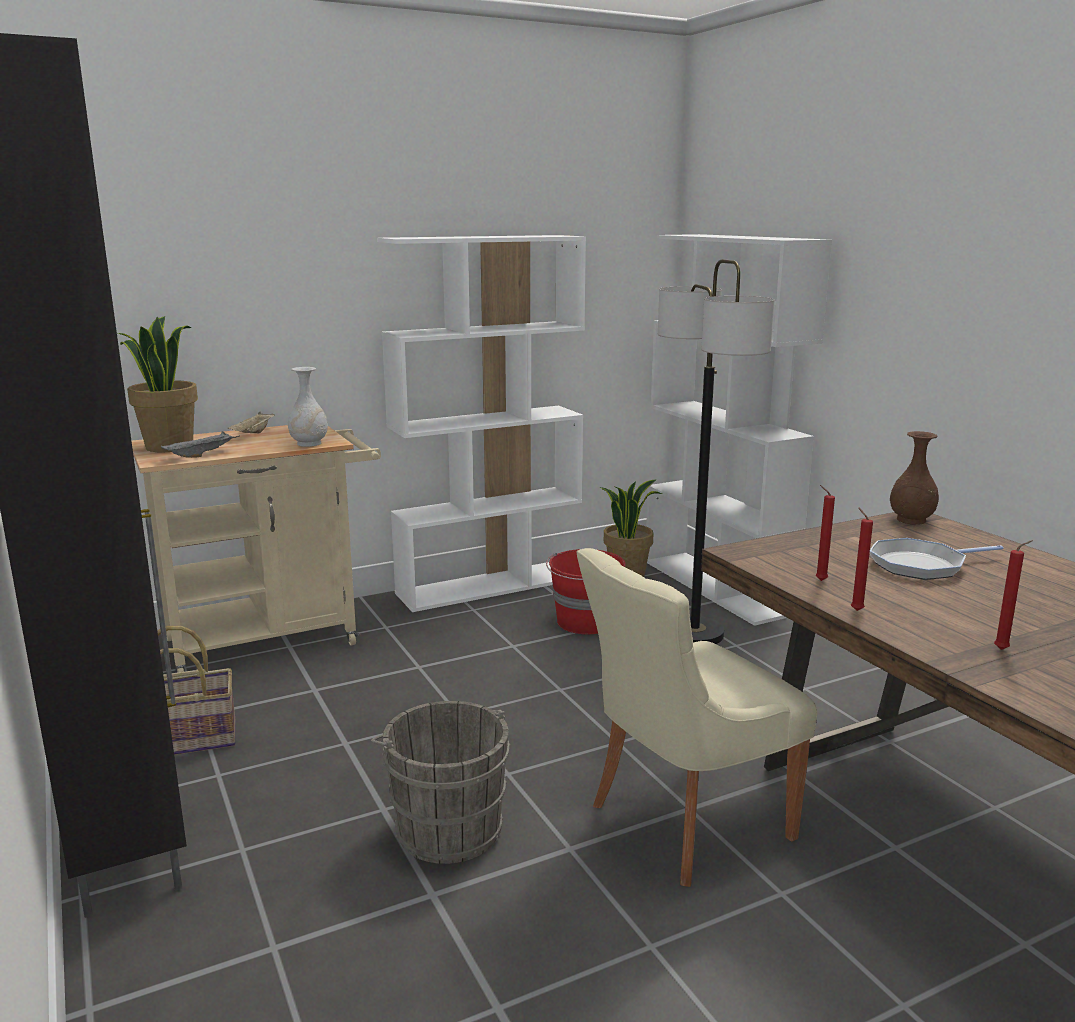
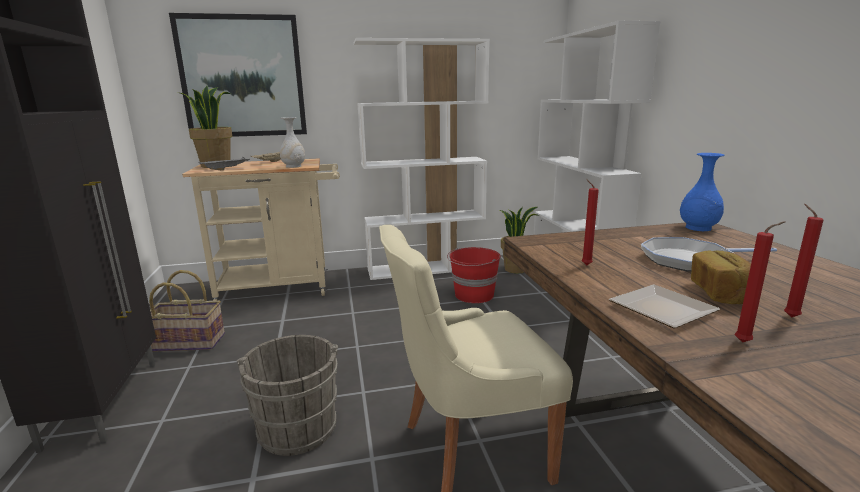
camera: 15 degrees right, 0 degrees up
(198, 296) = (242, 77): none -> picture
(694, 633) = (544, 309): floor lamp -> none
(855, 610) = (602, 290): red candle -> red candle (788, 316)
(911, 520) = (698, 228): brown vase -> blue vase
(922, 627) = (662, 312): none -> plate
(966, 603) = (721, 294): none -> bread

